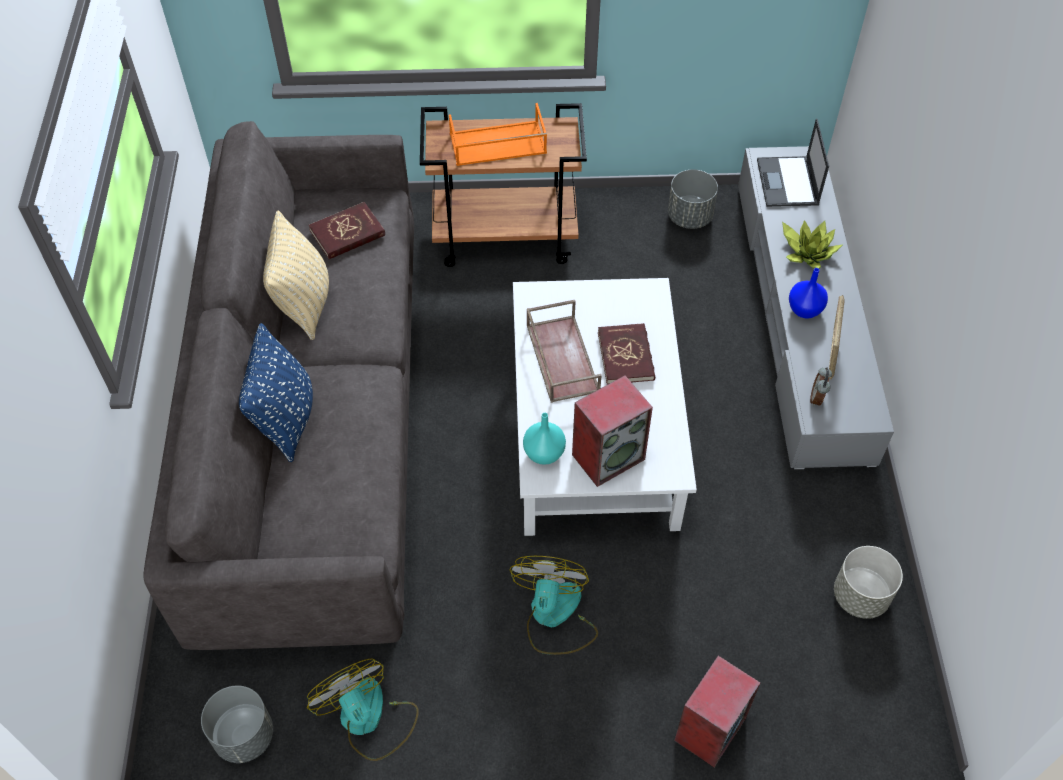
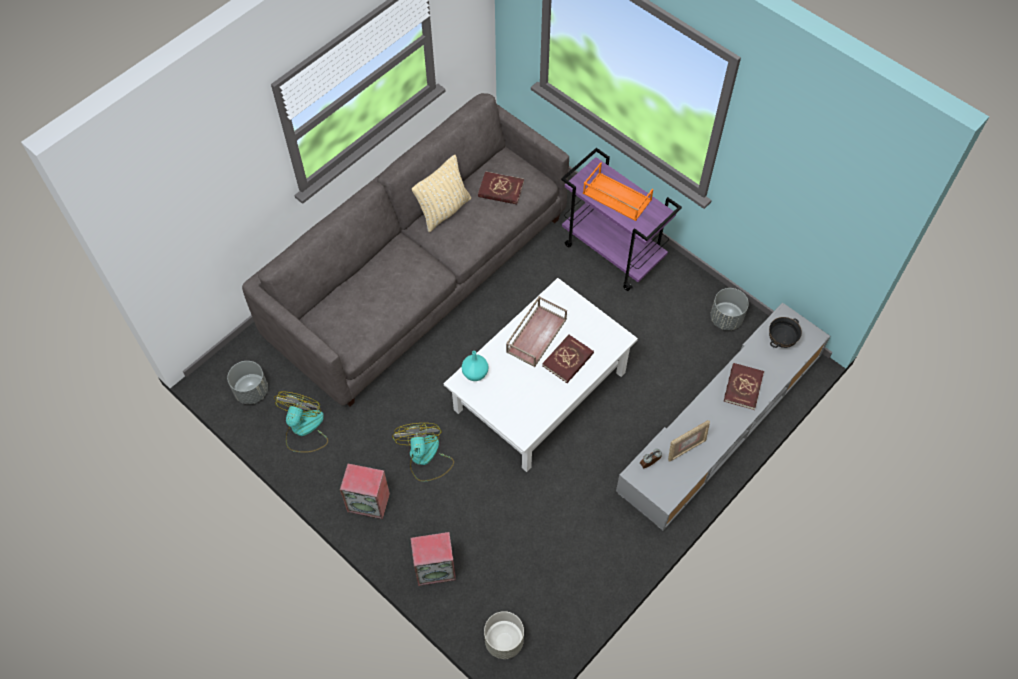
camera: 45 degrees right, 5 degrees up
(286, 419) = (378, 261): blue pillow -> none
(506, 237) = (613, 252): brown cart -> purple cart
(554, 617) = (425, 458): fan -> fan turned 60 degrees counterclockwise
(608, 456) = (502, 400): speaker -> speaker (369, 502)
(788, 183) = (781, 341): laptop -> black bowl
(804, 309) = (701, 415): blue vase -> none
(808, 252) = (743, 387): potted plant -> red book
(860, 595) = (576, 580): grey planter -> grey planter (504, 641)

